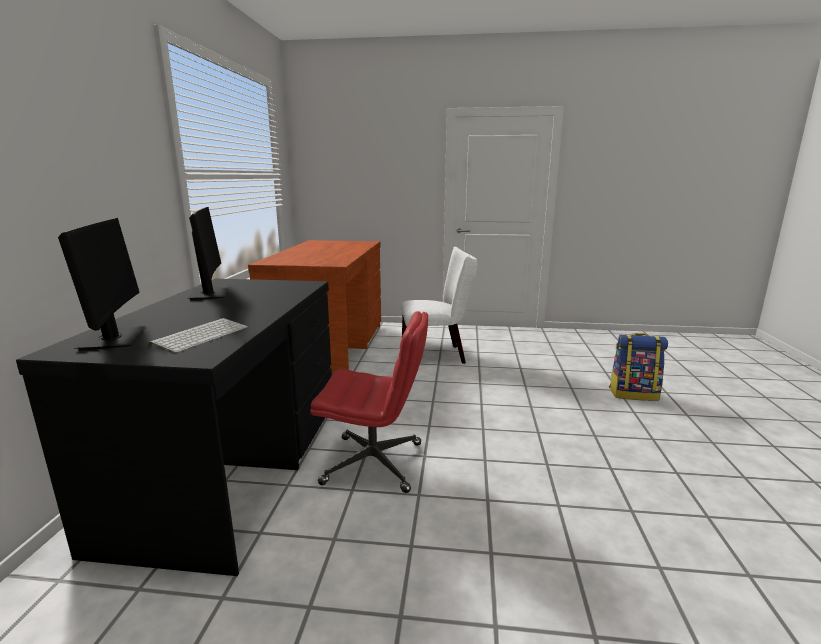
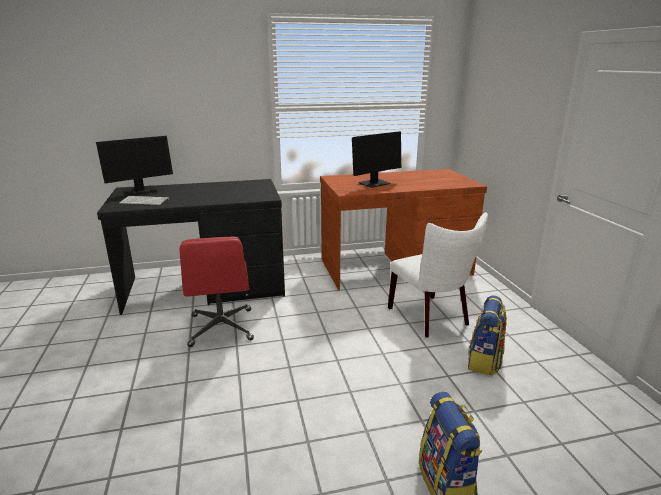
camera: 70 degrees right, 5 degrees up
(210, 294) = (227, 186): monitor -> monitor (374, 183)
(507, 353) = (484, 361): none -> backpack

